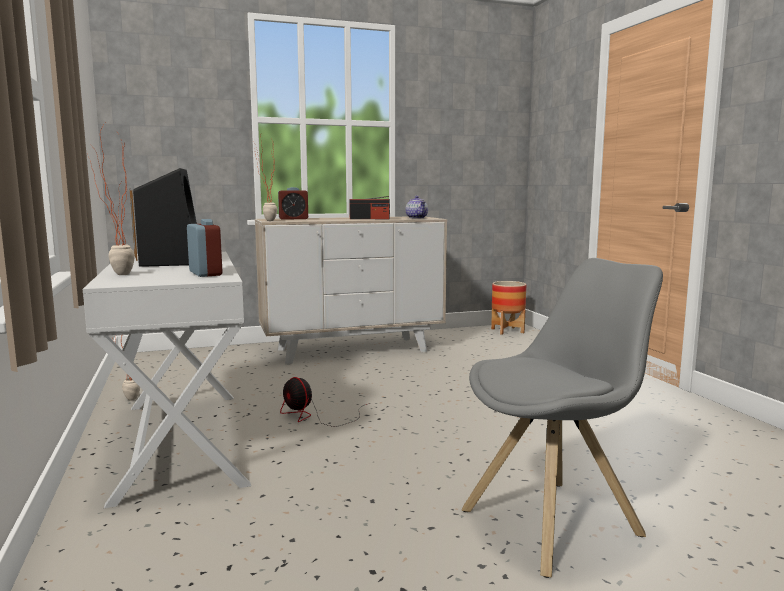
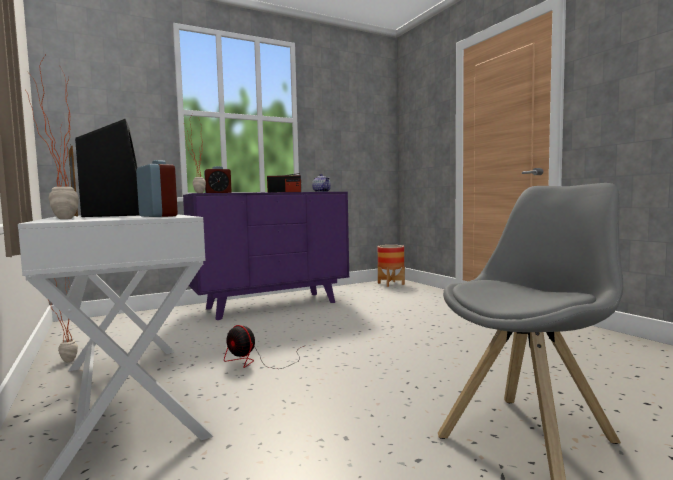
camera: 10 degrees left, 5 degrees down
(352, 350) = (271, 305): white dresser -> purple dresser

